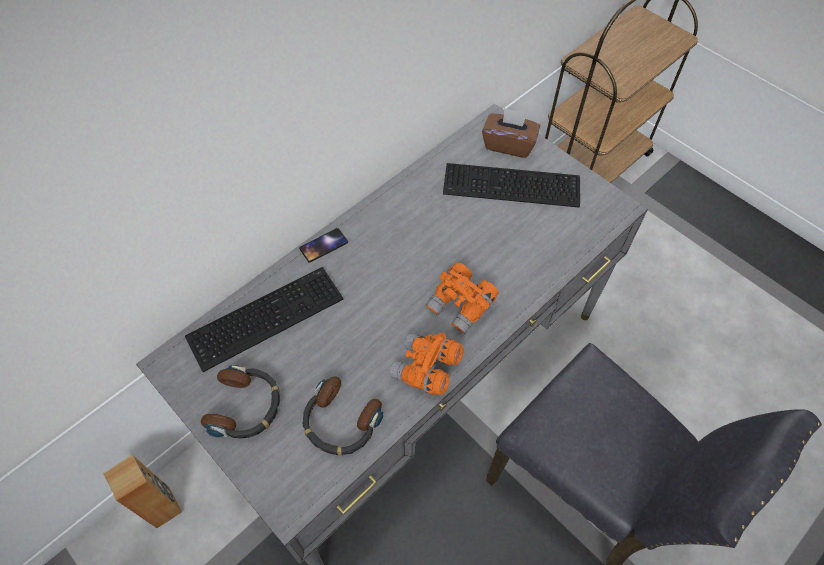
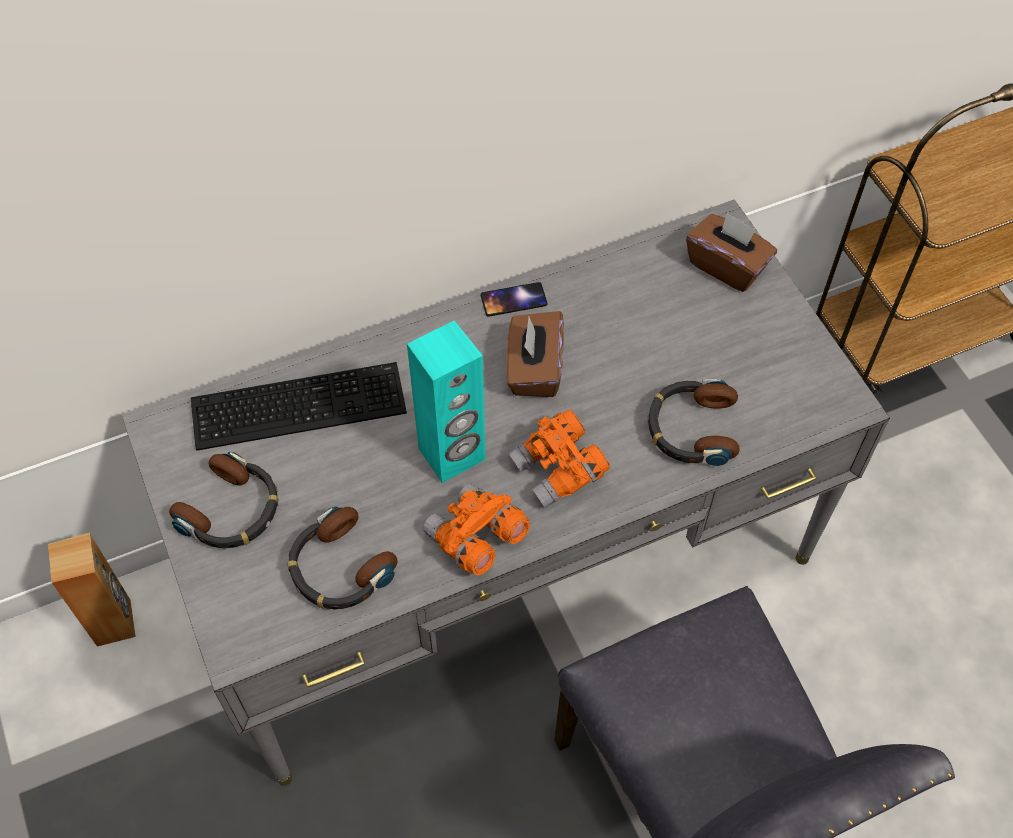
camera: 20 degrees right, 0 degrees up
(323, 245) = (410, 334): phone -> phone (513, 300)
(386, 317) = (452, 455): none -> turquoise speaker
(416, 244) = (534, 370): none -> brown tissue box
(513, 187) = (705, 329): keyboard -> none
(533, 252) = (691, 428): none -> headphones

